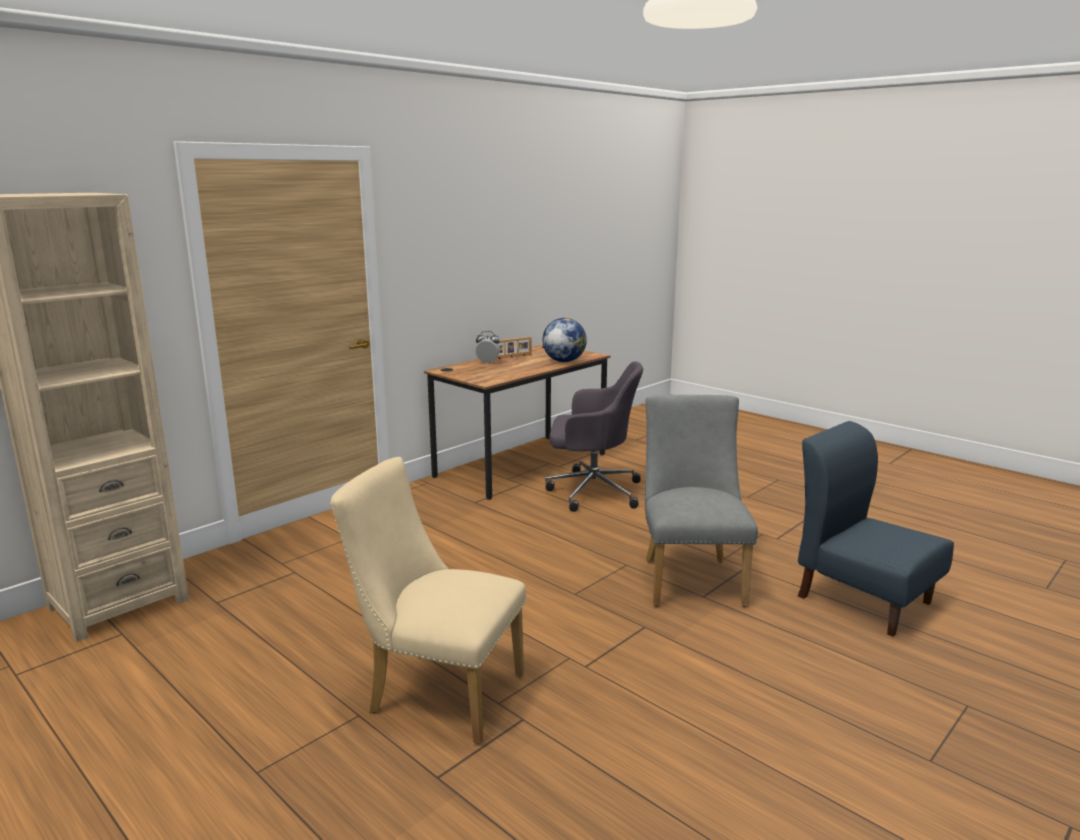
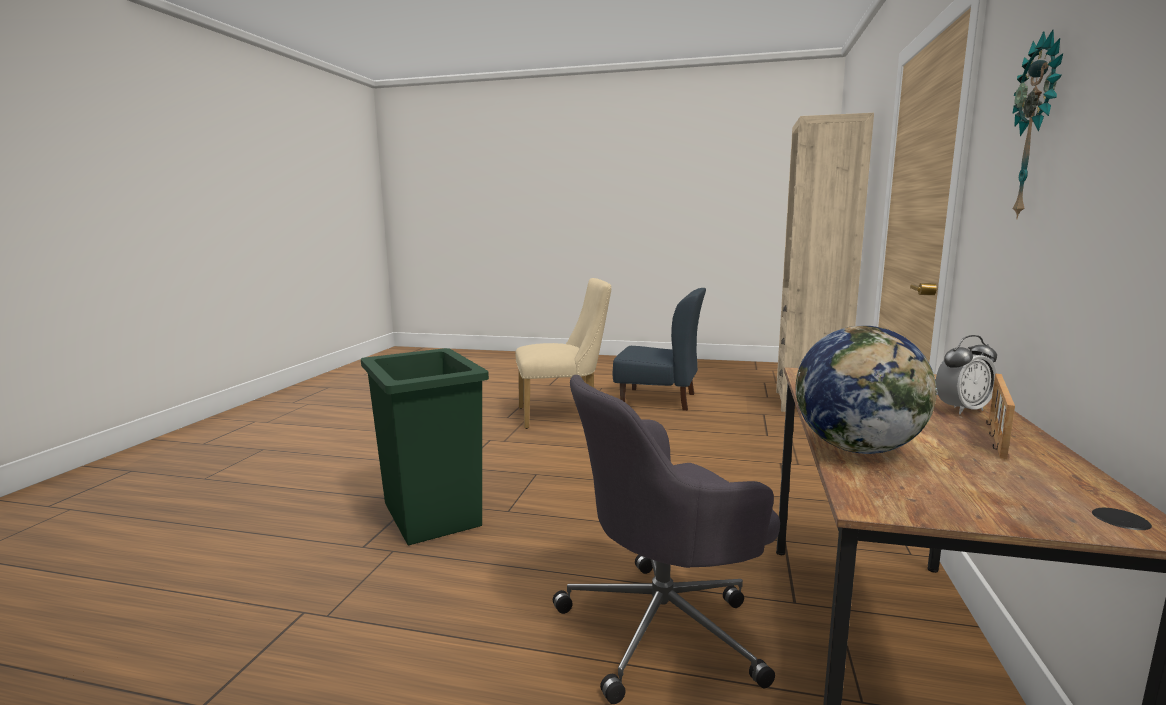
camera: 150 degrees right, 5 degrees down
(450, 245) = (1038, 127): none -> wall clock
(690, 578) = (431, 515): grey chair -> green trash can
(863, 598) = (225, 543): blue chair -> blue chair (659, 399)

